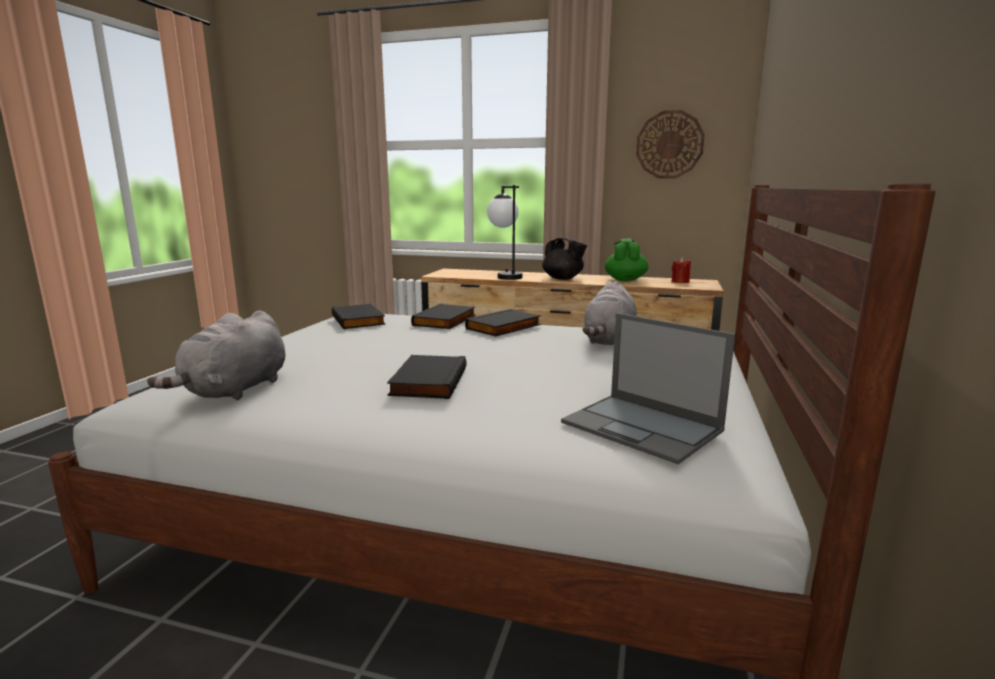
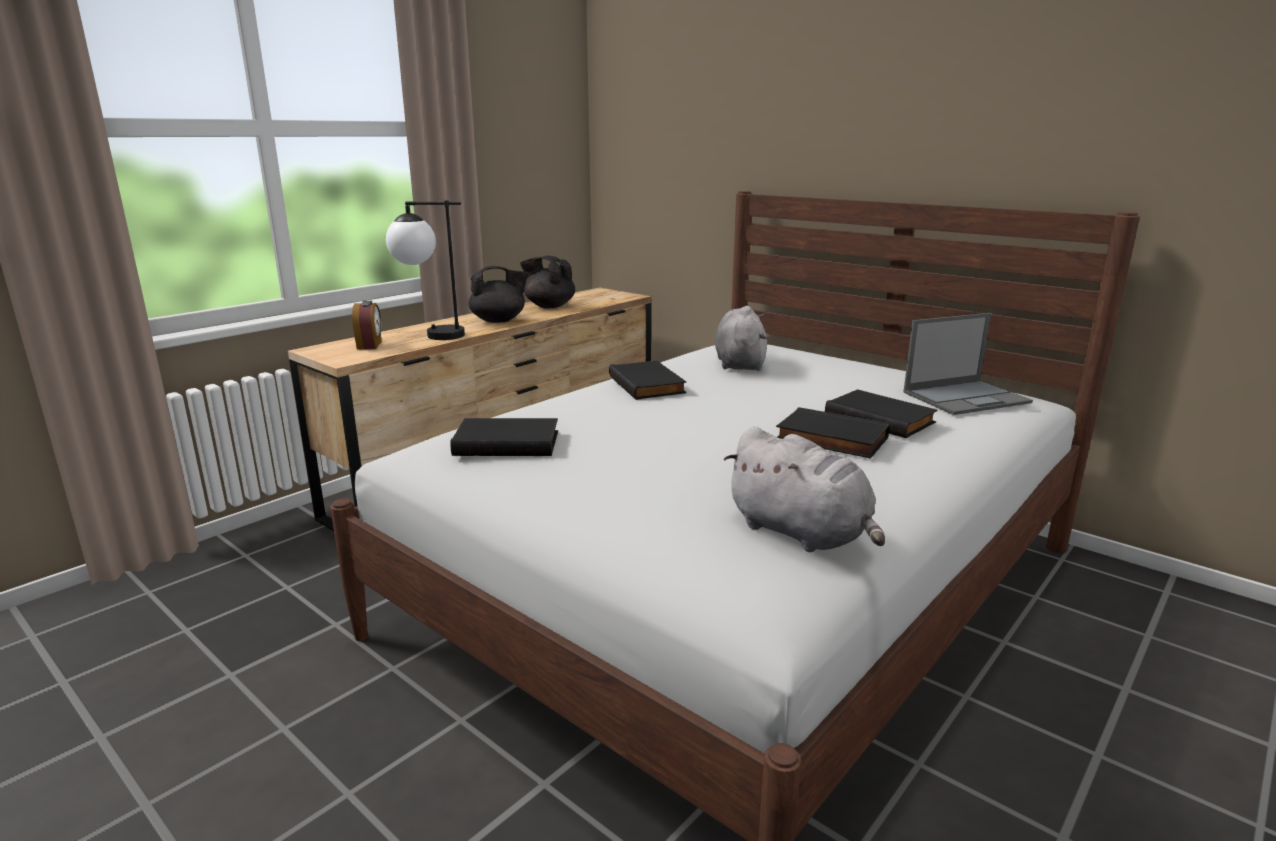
camera: 65 degrees left, 5 degrees up
(446, 321) = (582, 402): black book -> black book (881, 418)
(469, 273) = (370, 345): none -> alarm clock
(609, 341) = (739, 363): grey plush toy -> grey plush toy turned 135 degrees counterclockwise
(625, 280) = (549, 306): green teapot -> black teapot
(669, 145) = (524, 136): wall clock -> none
(680, 282) = (592, 296): red candle -> none

